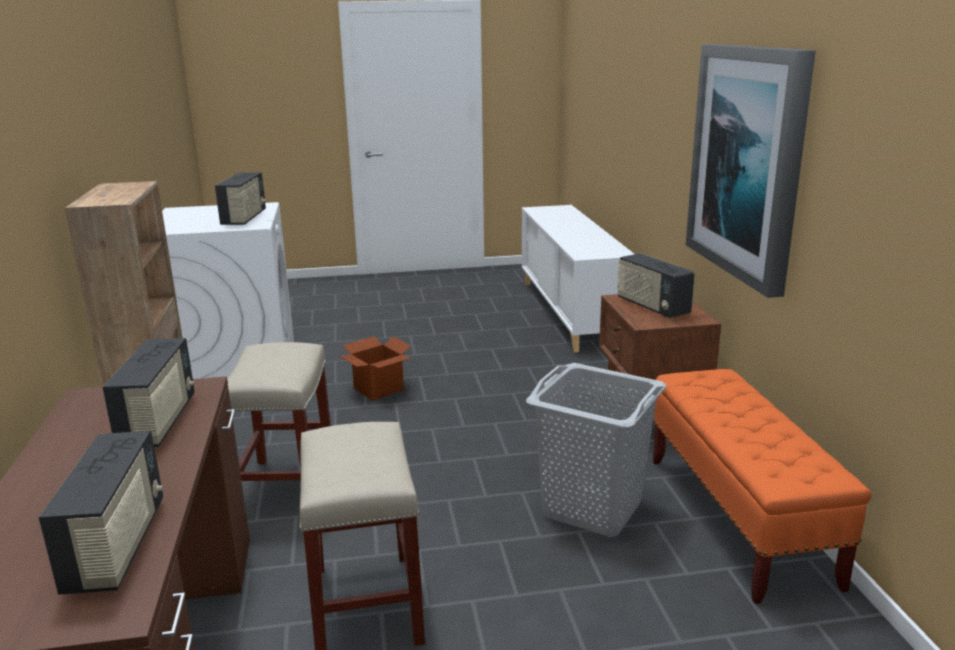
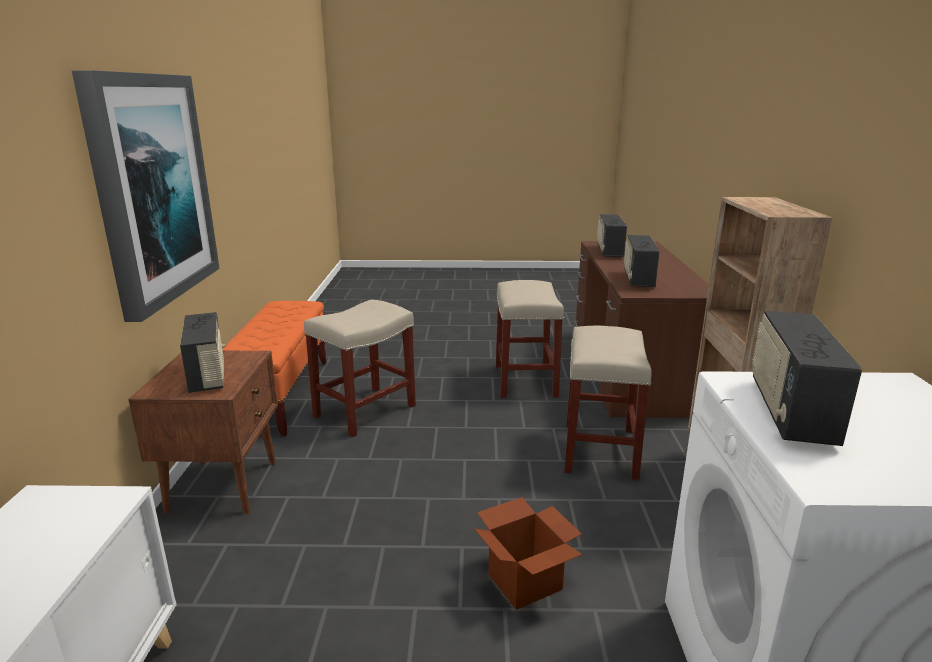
camera: 170 degrees left, 0 degrees up
(592, 509) = (366, 410): grey laundry basket -> beige stool

